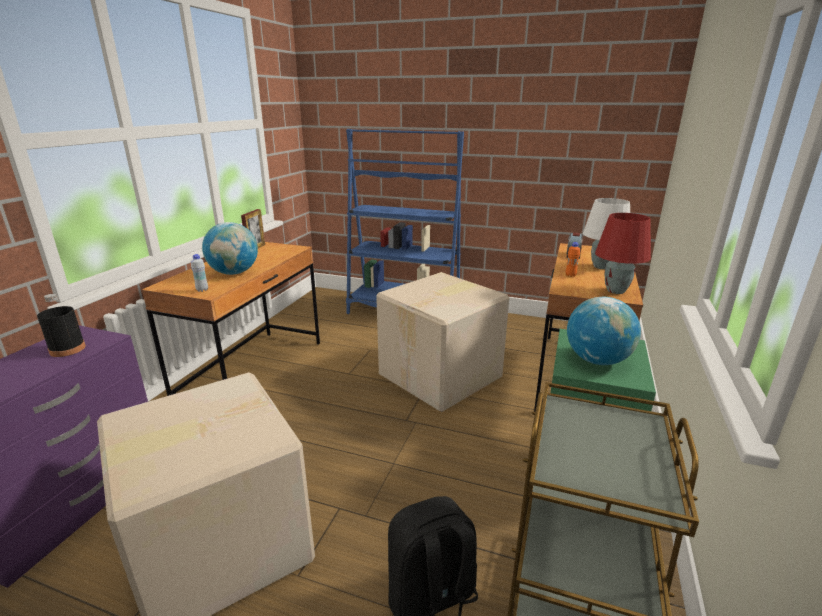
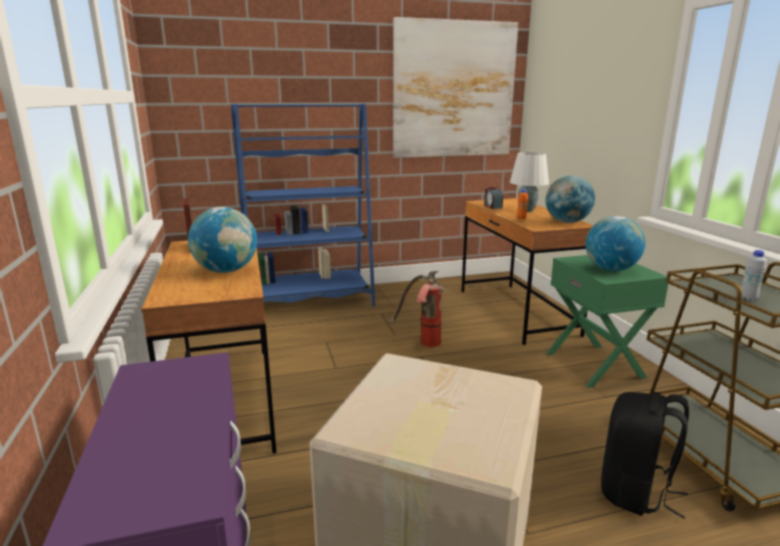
camera: 35 degrees left, 5 degrees down
(67, 349) = (178, 386): black bottle -> none
(202, 290) = (229, 291): white bottle -> white bottle (747, 299)
(442, 376) = (422, 343): cardboard box -> fire extinguisher
(581, 117) = (454, 90): none -> picture
(615, 290) = (567, 222): red table lamp -> globe

